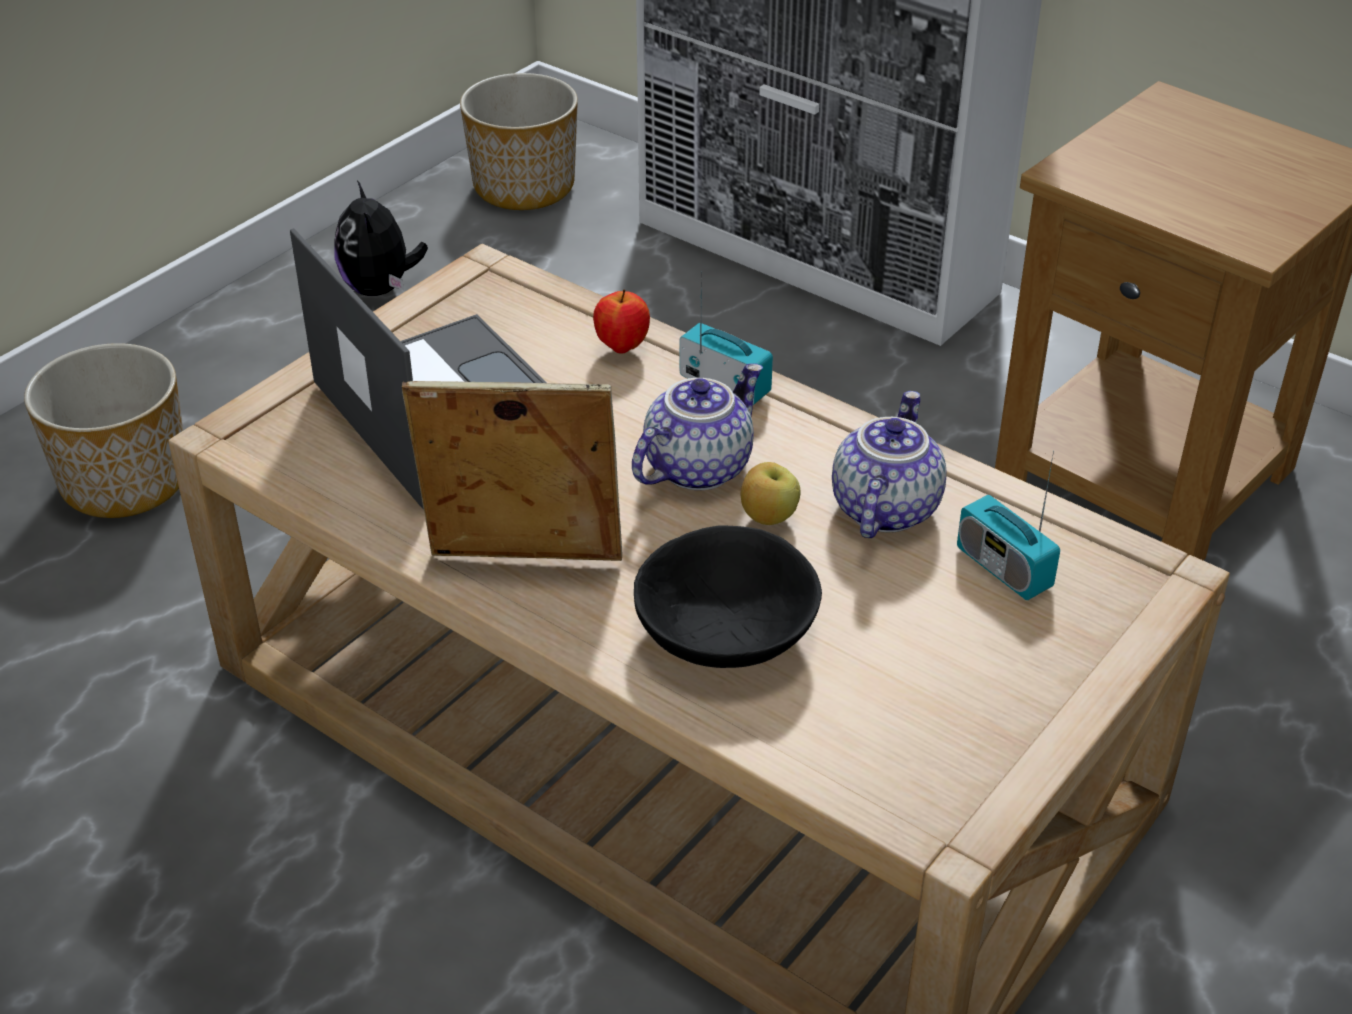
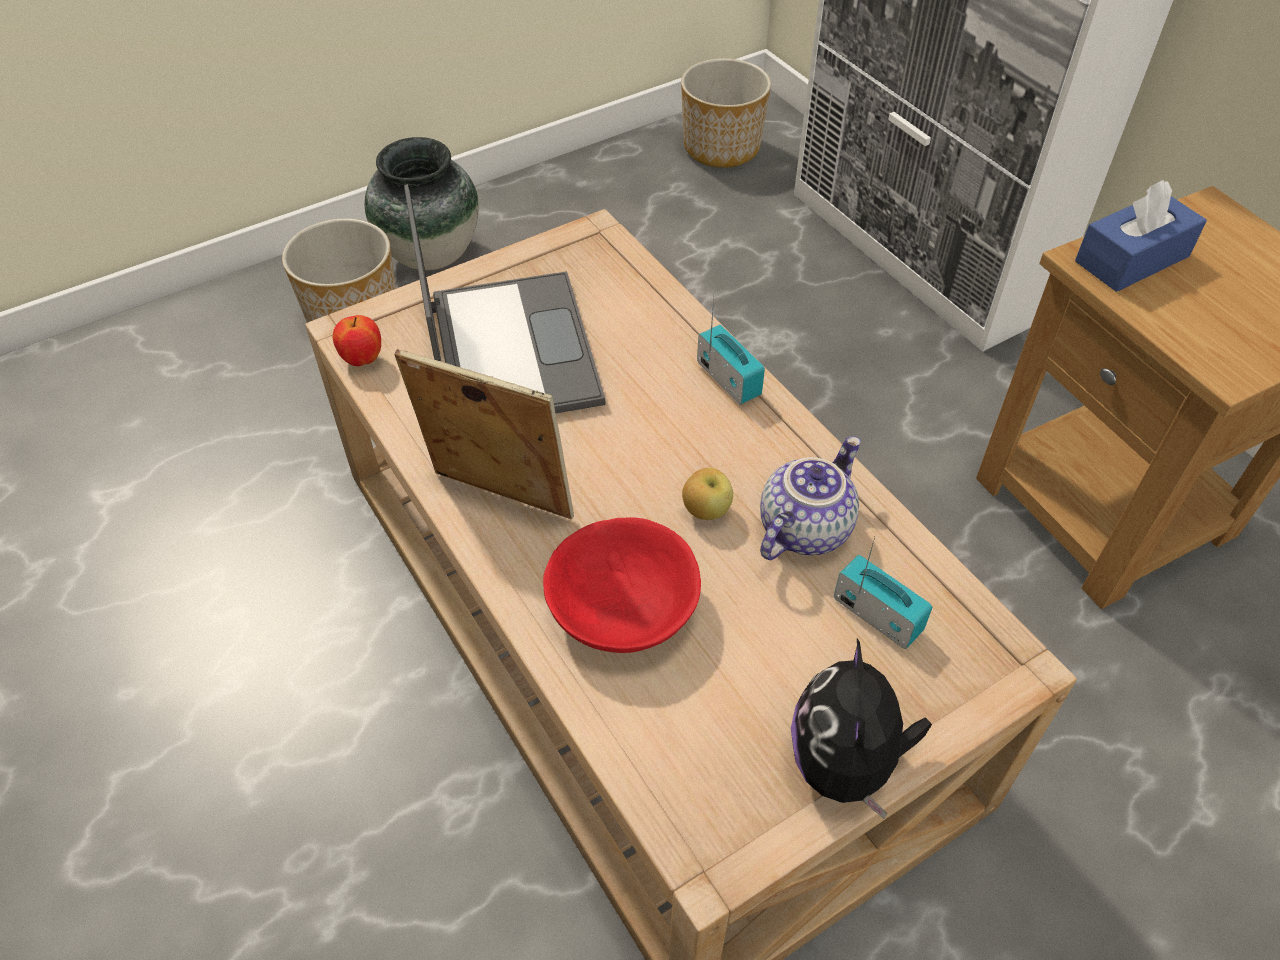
camera: 20 degrees right, 10 degrees up
(195, 386) = (430, 256): none -> vase
(381, 289) = (586, 208): plush toy -> plush toy (845, 764)
(622, 347) = (665, 325): apple -> apple (362, 359)
(696, 466) = (672, 448): teapot -> none
(728, 633) = (624, 609): black bowl -> red bowl
(1003, 568) = (877, 615): radio -> radio turned 150 degrees clockwise
(1113, 162) = (1131, 259): none -> blue tissue box

